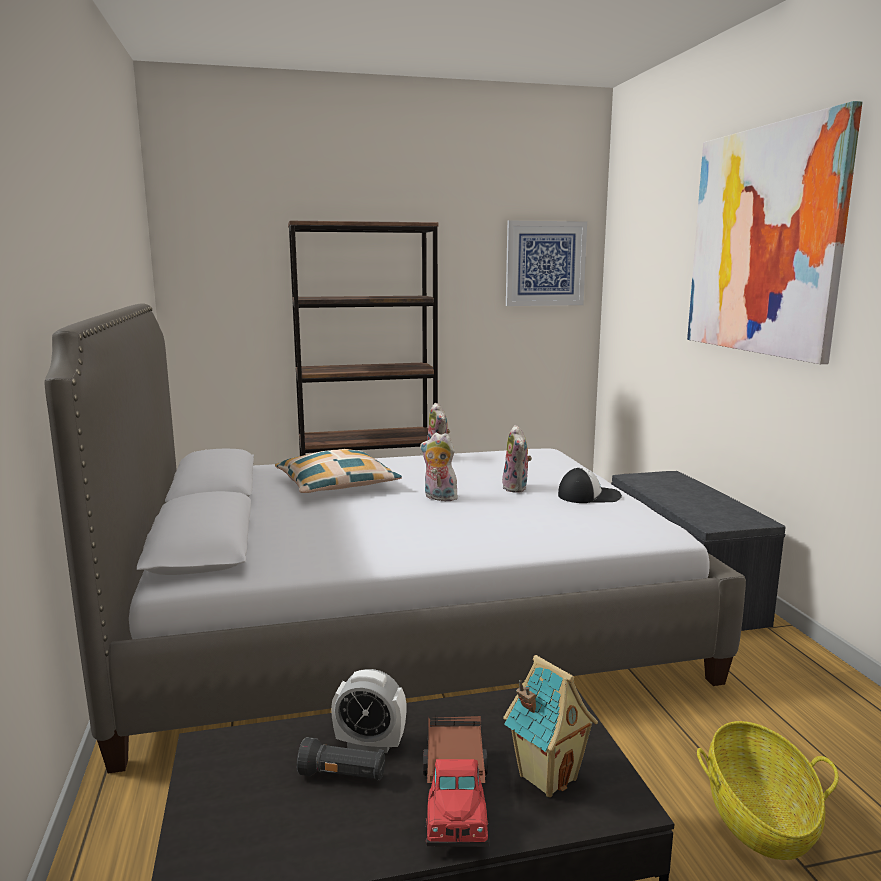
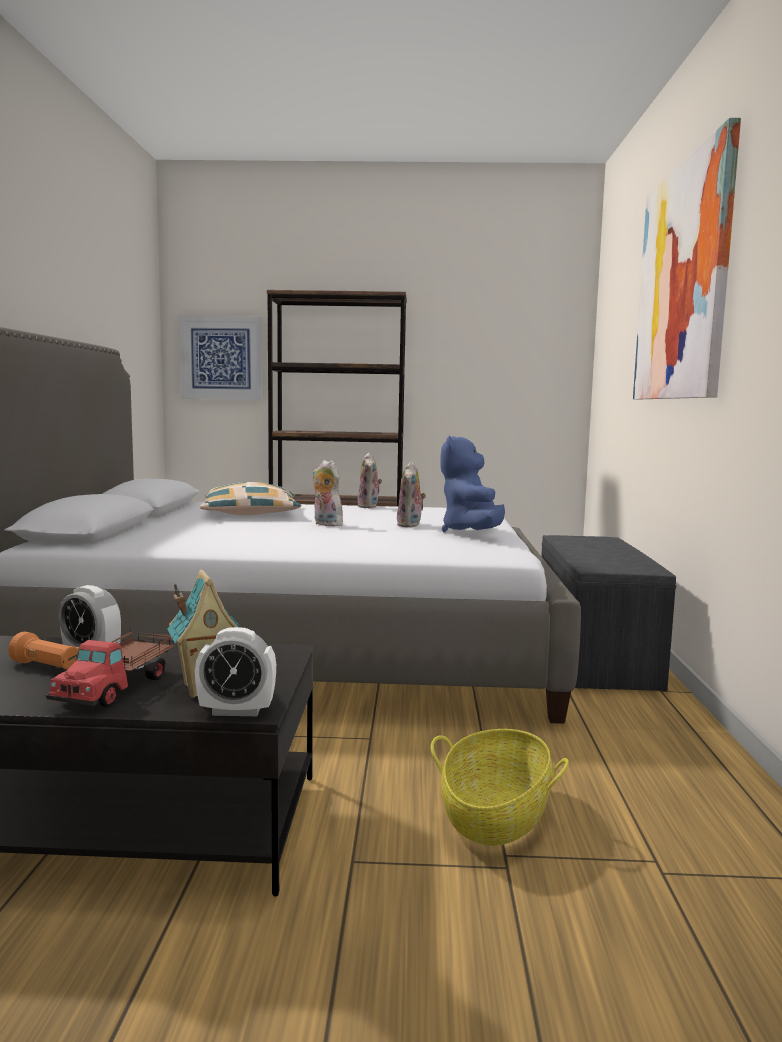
camera: 15 degrees right, 5 degrees down
(343, 776) = (46, 667): black flashlight -> orange flashlight
(545, 263) = (530, 339): picture -> picture (221, 358)
(589, 496) = (472, 533): cap -> blue plush toy
(616, 810) = (236, 711): none -> alarm clock

